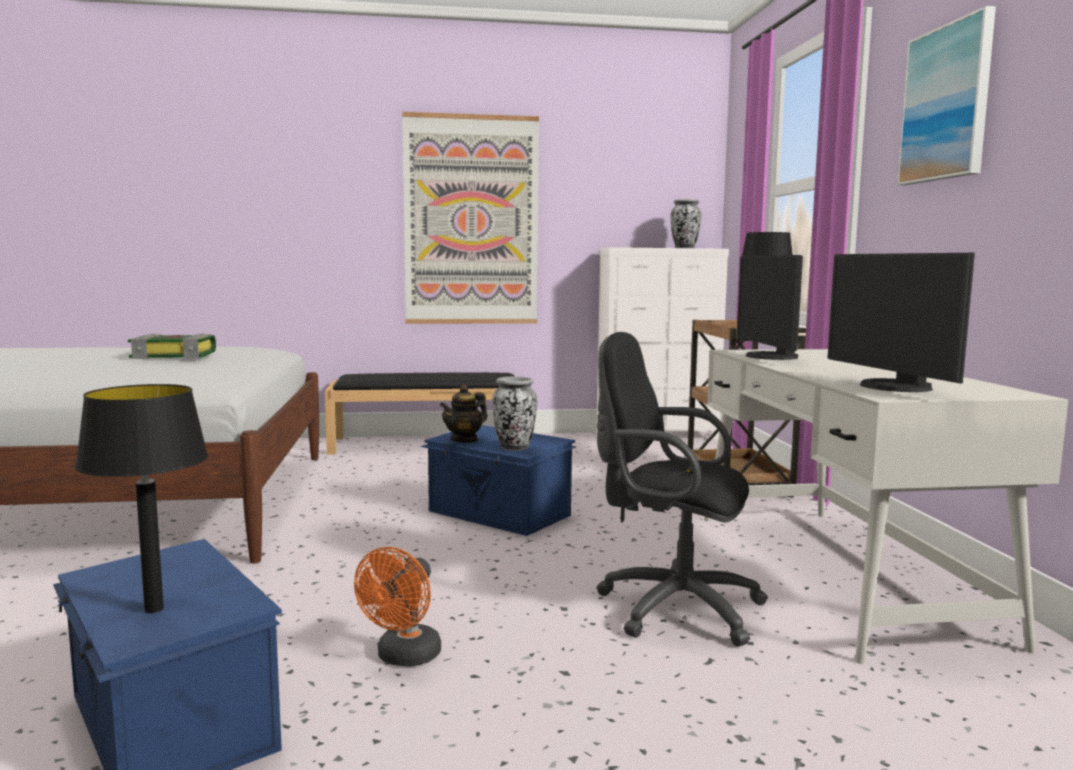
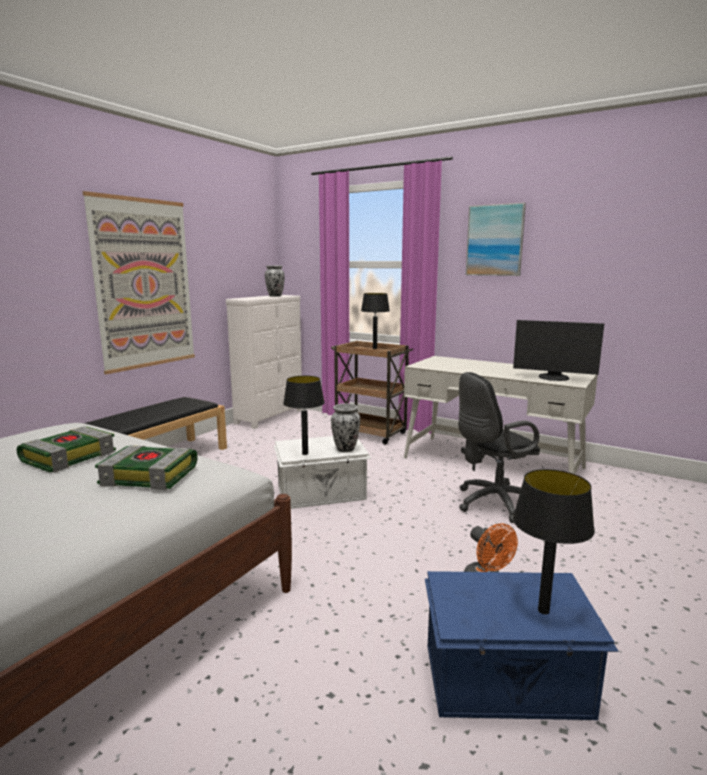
camera: 50 degrees left, 5 degrees up
(153, 371) = (151, 475): none -> book
(464, 439) = (305, 453): teapot -> black table lamp
(498, 514) = (322, 494): blue storage box -> white storage box
(768, 357) = (447, 367): monitor -> none

